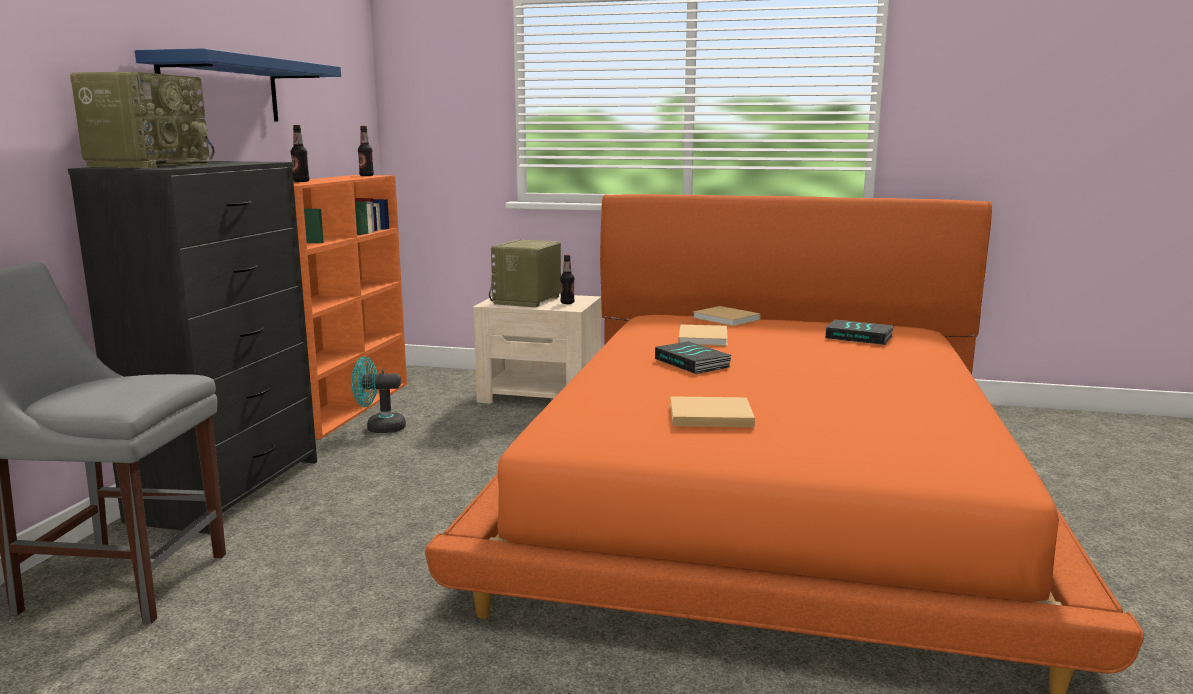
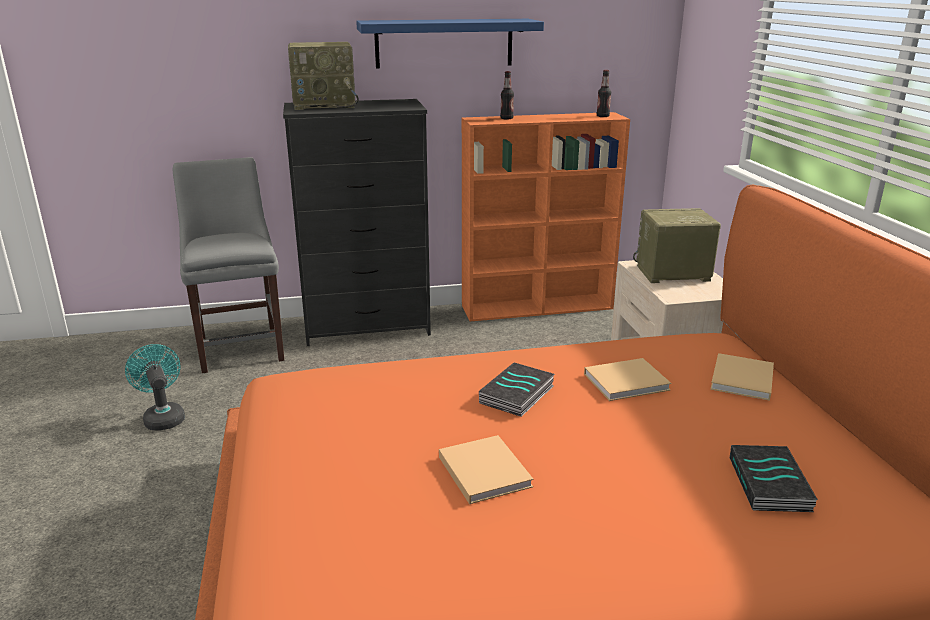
camera: 65 degrees right, 10 degrees up
(379, 428) = (510, 332): turquoise fan -> turquoise fan (163, 417)
(567, 303) = (690, 290): bottle -> none
(707, 415) = (349, 433): beige book -> beige book (483, 470)

